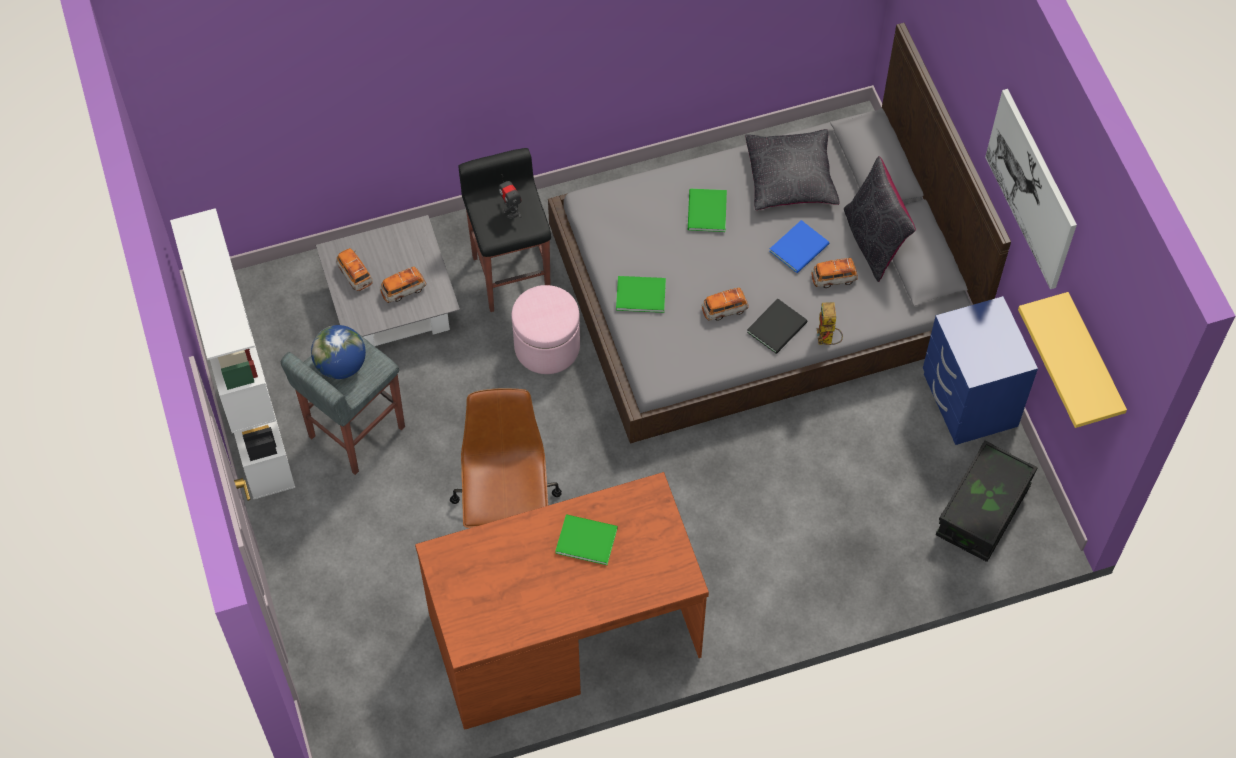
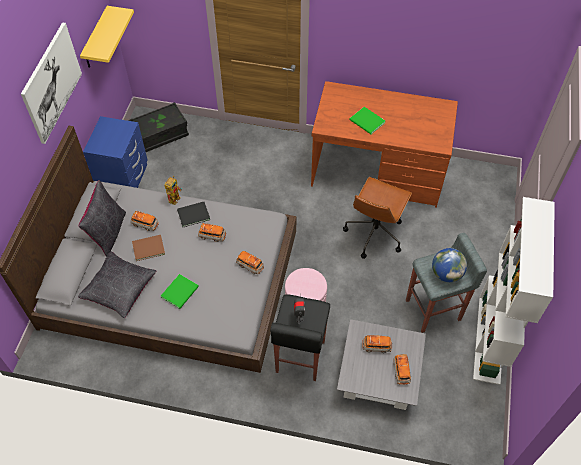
camera: 150 degrees left, 5 degrees down
(639, 294) = (250, 266): green book -> toy car
(801, 247) = (147, 248): blue book -> brown book

